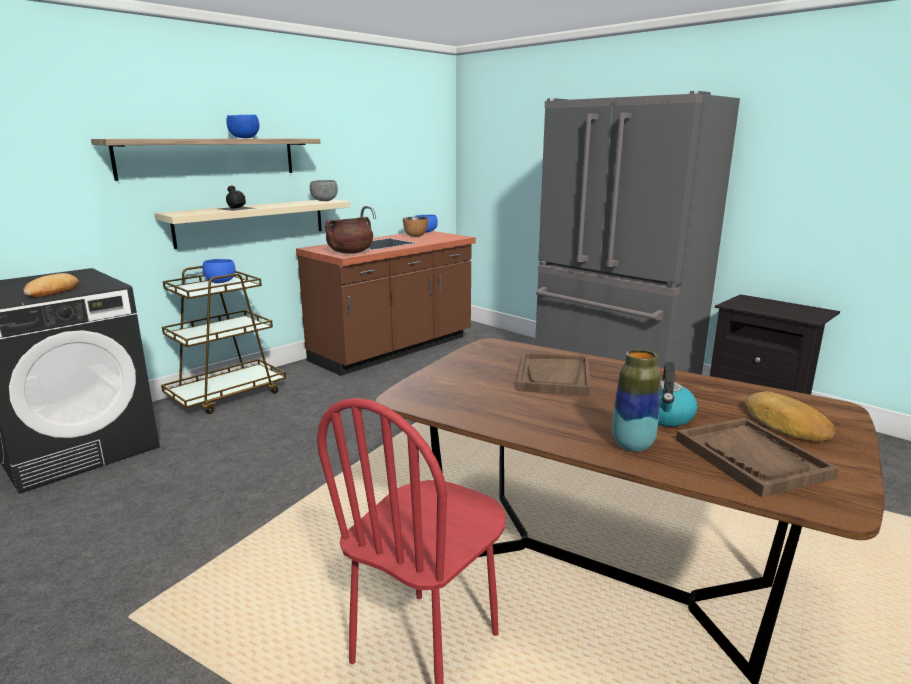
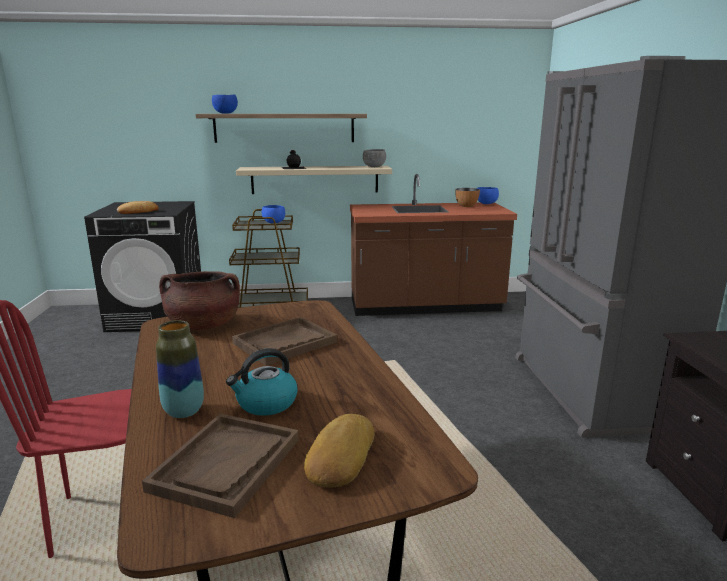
camera: 40 degrees right, 0 degrees up
(245, 138) = (306, 113): blue bowl -> blue bowl (225, 113)
(350, 252) = (374, 213): brown cooking pot -> brown cooking pot (203, 325)

